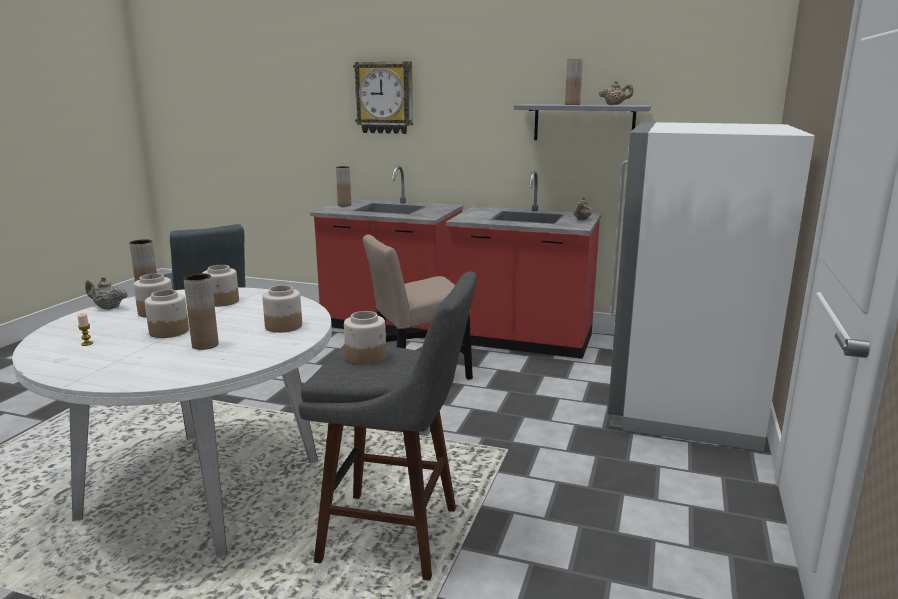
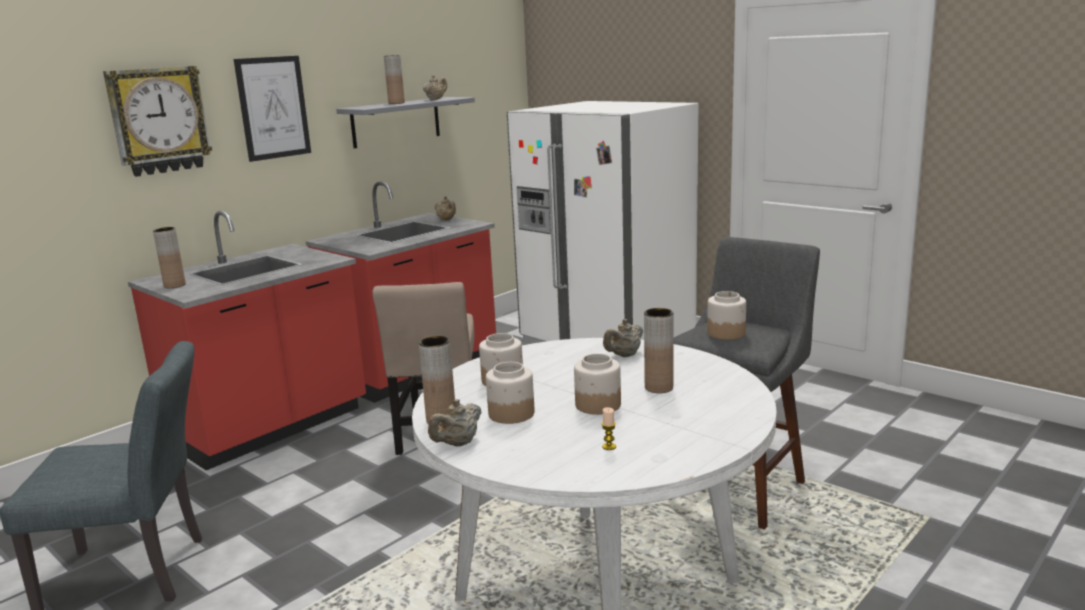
camera: 65 degrees left, 0 degrees up
(283, 326) = (624, 355): jar -> beige teapot
(467, 97) = (273, 108): none -> picture

